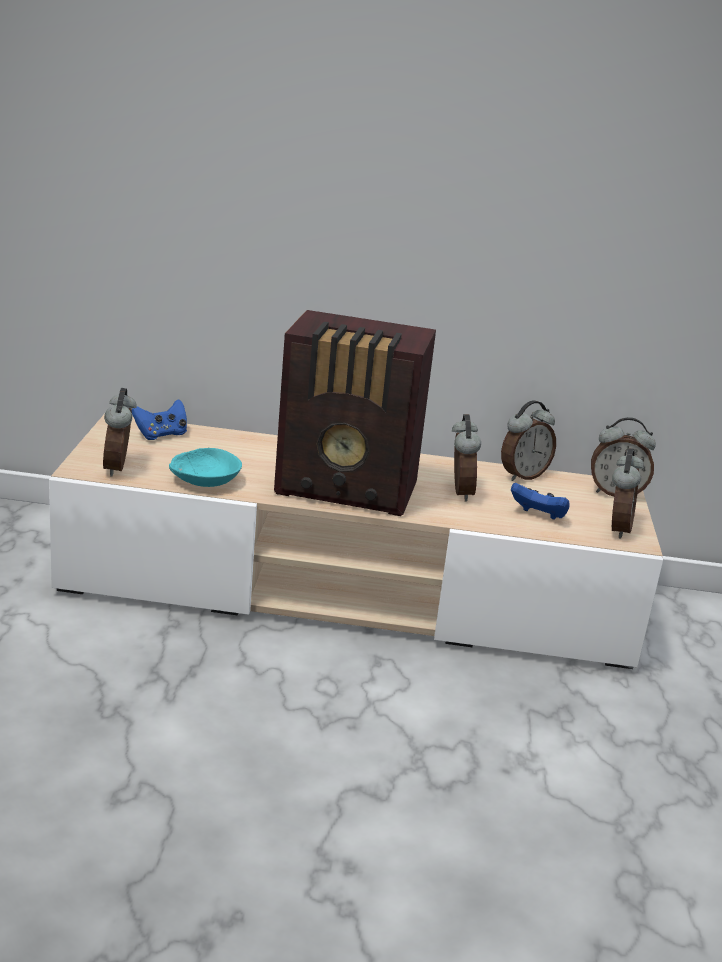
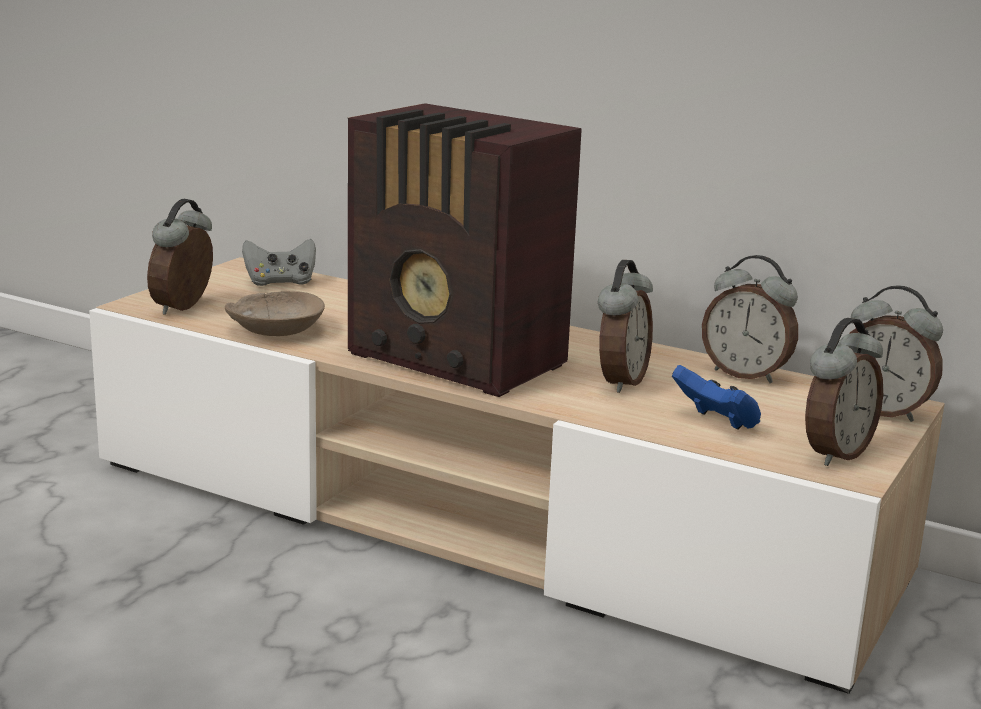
camera: 25 degrees right, 5 degrees down
(161, 434) = (280, 282): blue game controller -> grey game controller
(204, 480) = (275, 330): turquoise bowl -> beige bowl
(522, 475) = (746, 374): alarm clock -> alarm clock turned 45 degrees clockwise

